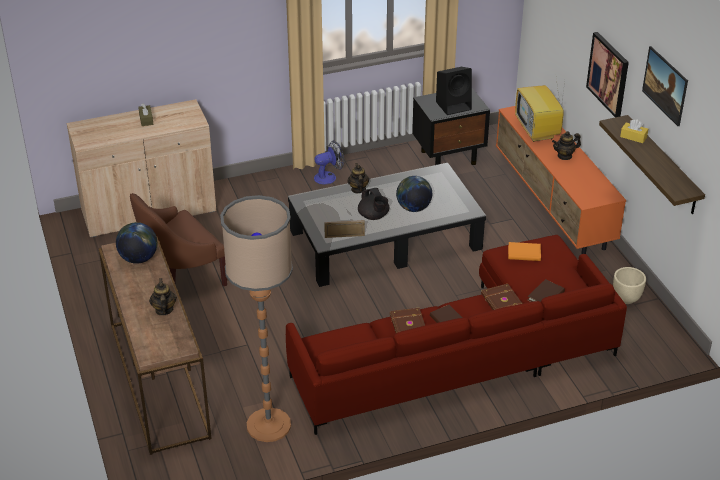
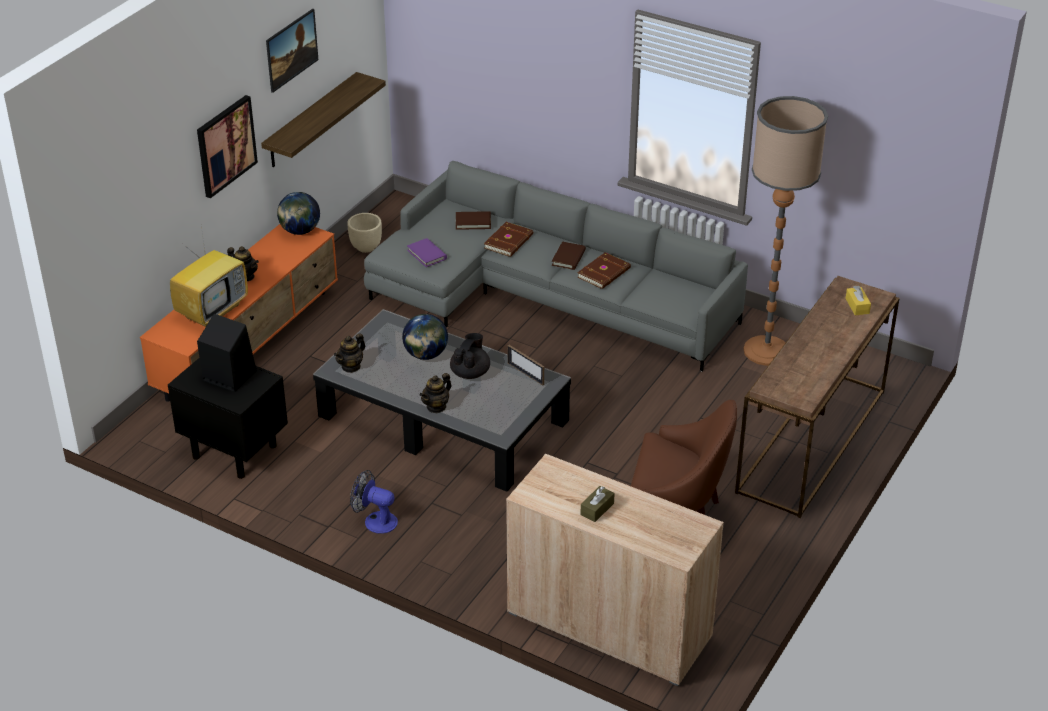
camera: 130 degrees left, 0 degrees up
(138, 259) = (793, 376): globe -> globe (300, 231)
(164, 310) = (825, 320): teapot -> teapot (351, 366)
(465, 353) = (546, 296): red sofa -> grey sofa
(524, 253) = (427, 254): orange book -> purple book
(633, 137) = (301, 127): yellow tissue box -> yellow tissue box (857, 306)

